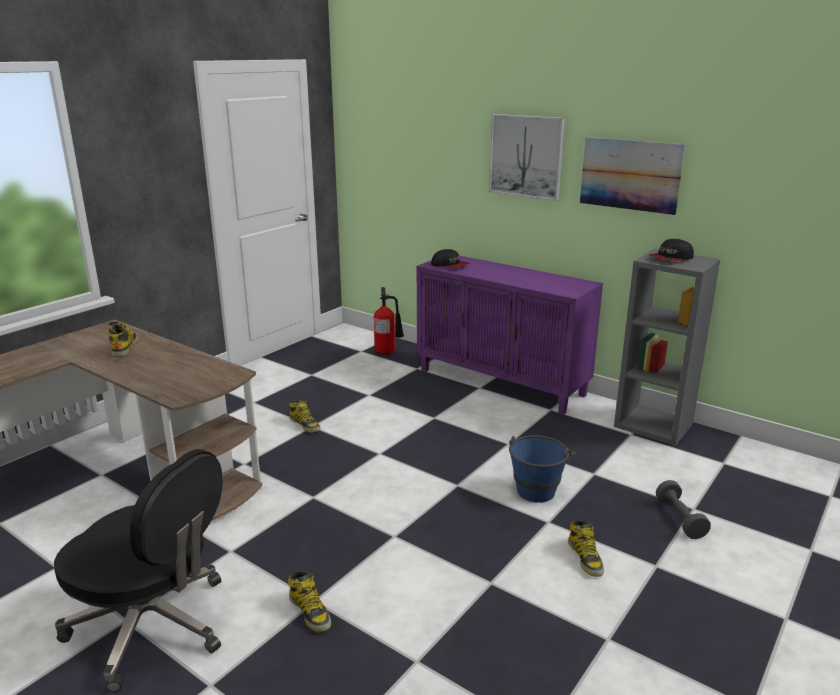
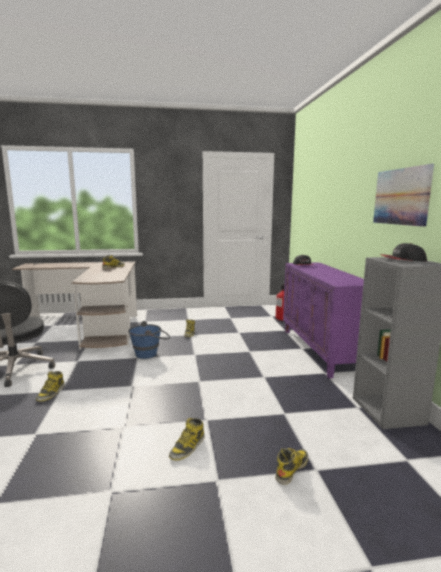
camera: 45 degrees right, 10 degrees down
(526, 156) = (353, 193): picture -> none
(537, 487) = (236, 402): blue bucket -> blue bucket (150, 353)
(680, 519) = (292, 468): grey dumbbell -> boot

